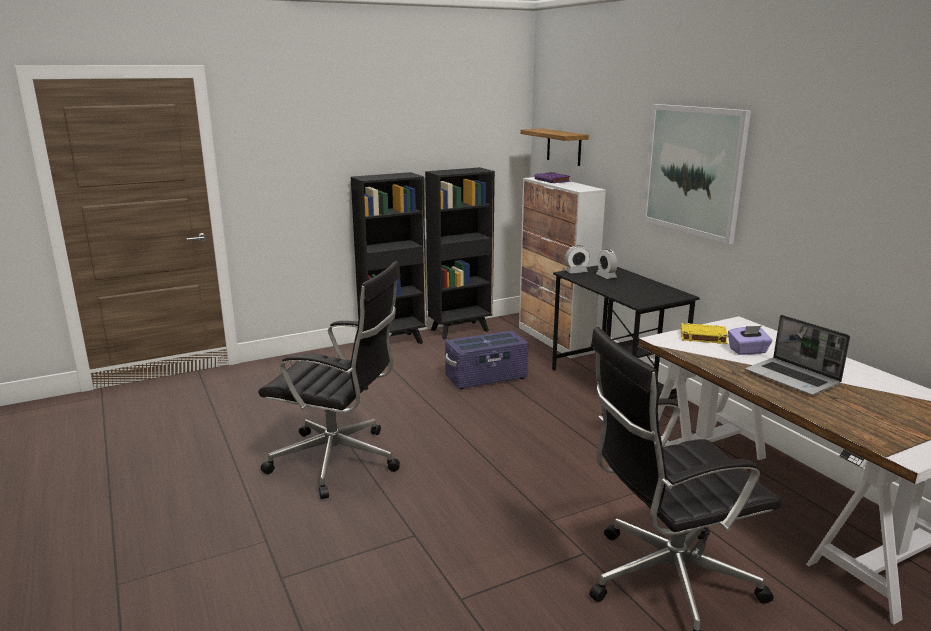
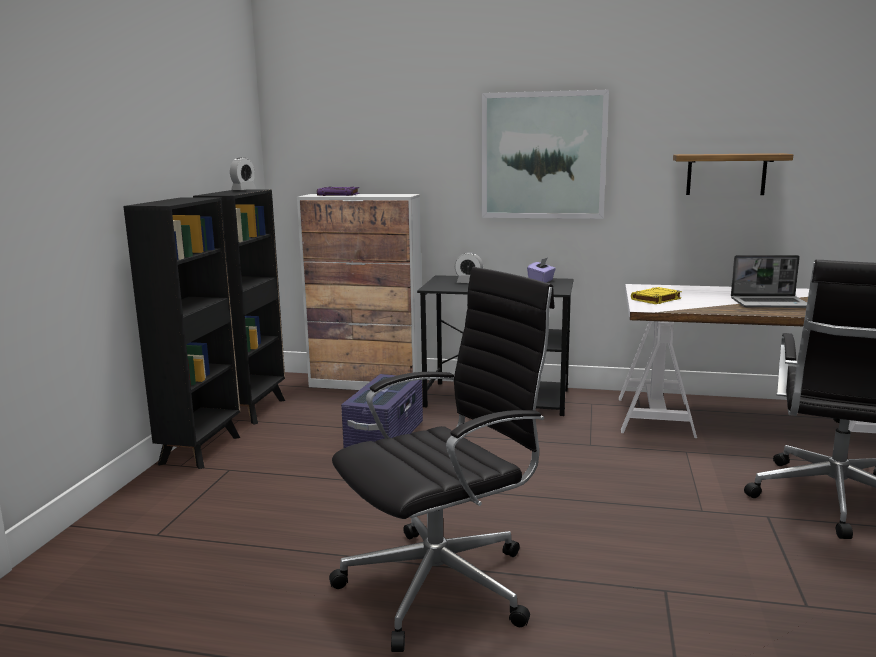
camera: 50 degrees left, 5 degrees down
(564, 147) = (331, 156): shelf -> shelf (726, 174)
(576, 272) = (435, 285): alarm clock -> alarm clock (243, 190)
(748, 351) = (703, 298): purple tissue box -> purple tissue box (541, 281)

